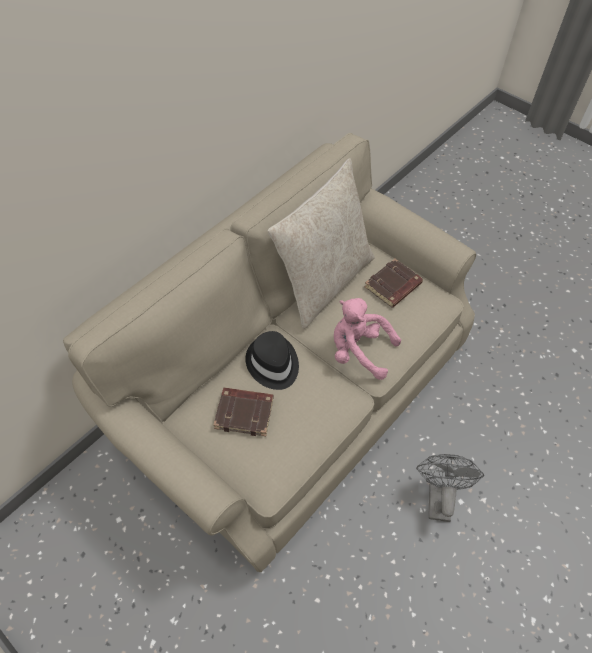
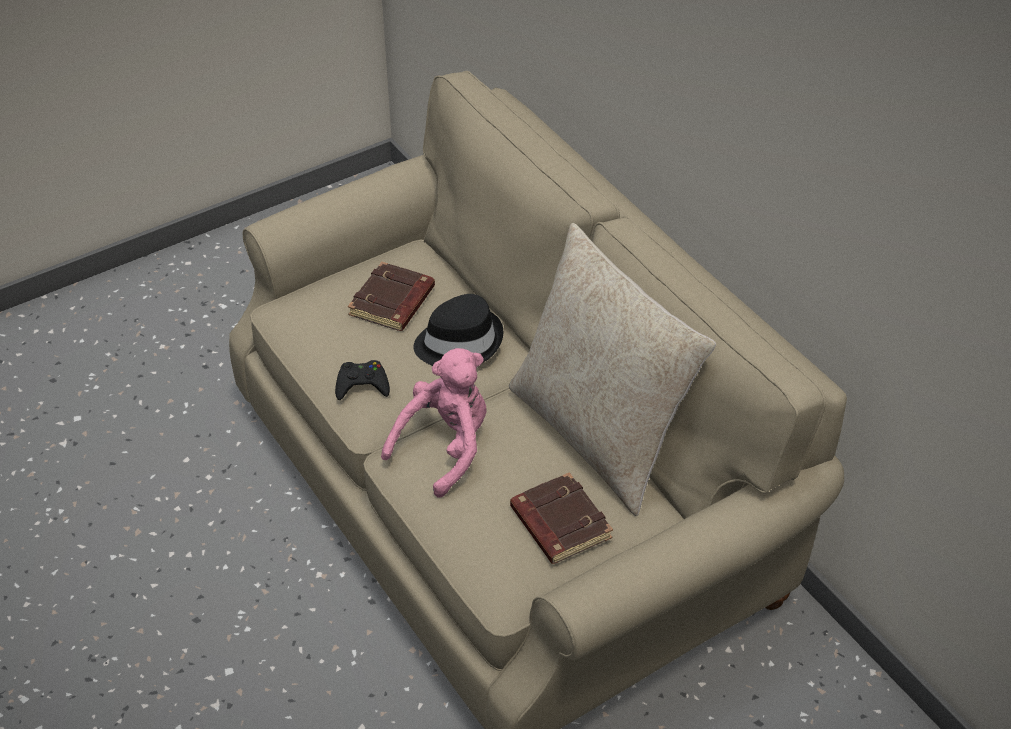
camera: 105 degrees right, 10 degrees down
(327, 408) = (362, 384): none -> black game controller
(438, 496) = (250, 642): grey fan -> none

